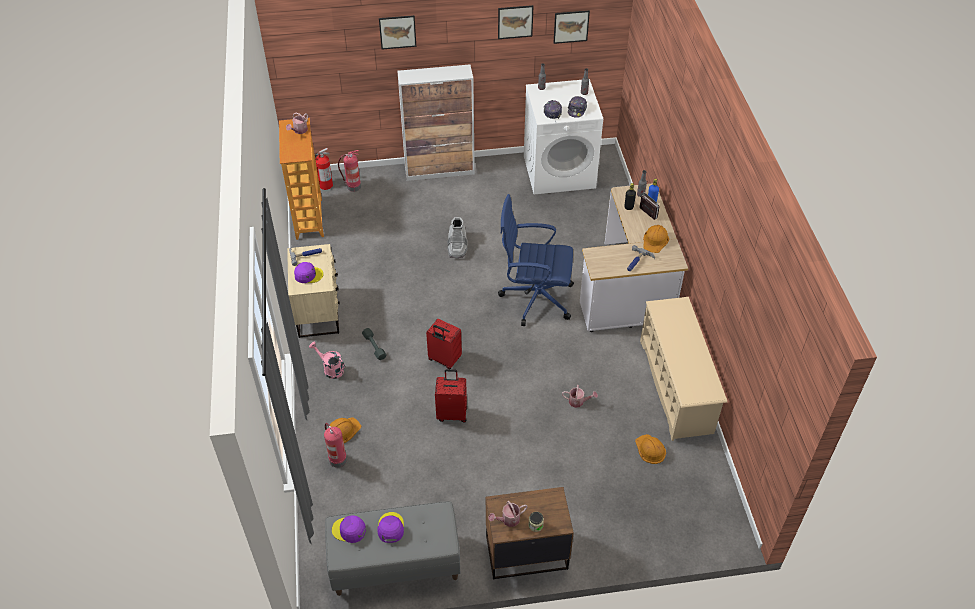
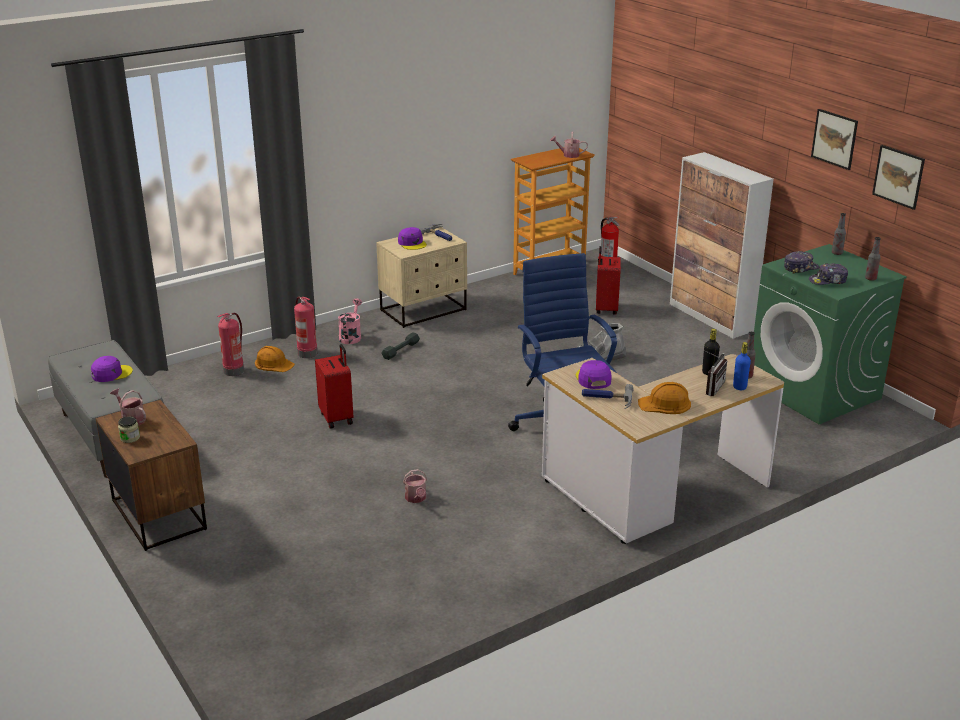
camera: 65 degrees right, 20 degrees down
(349, 530) = (100, 354): purple cap -> purple cap (593, 379)
(353, 187) = (622, 280): fire extinguisher -> fire extinguisher (306, 353)
(397, 32) = (717, 100): picture -> none
(444, 359) = (414, 393): red suitcase -> red suitcase (605, 309)
(559, 171) = (814, 391): white washing machine -> green washing machine
(650, 449) = (372, 575): orange hard hat -> none
(676, 386) = (504, 574): beige shoe rack -> none

